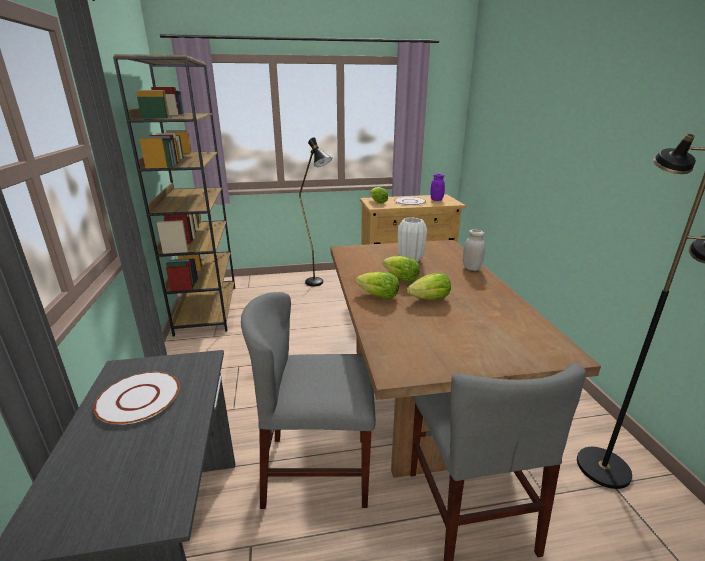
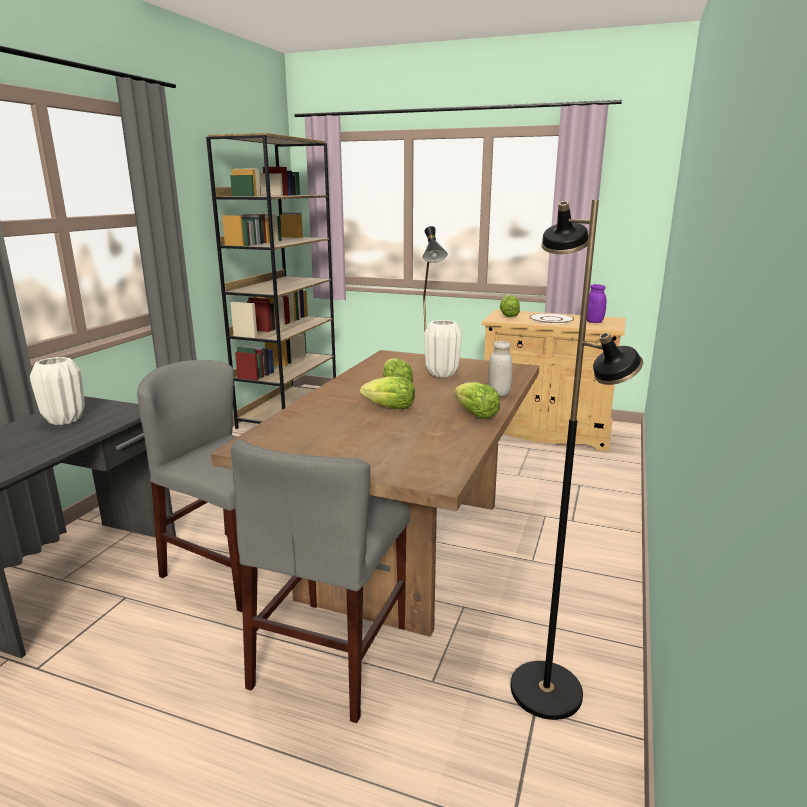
camera: 30 degrees right, 5 degrees down
(138, 398) = (64, 420): white plate -> white vase
(379, 296) = (343, 395): lettuce -> lettuce (475, 415)

